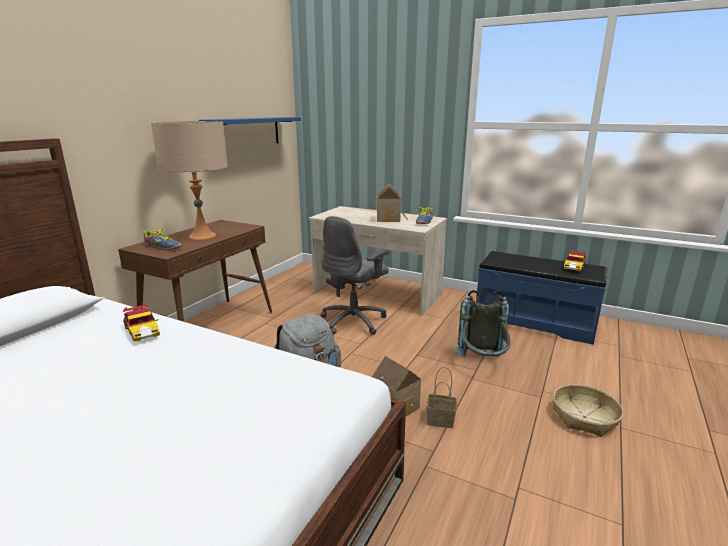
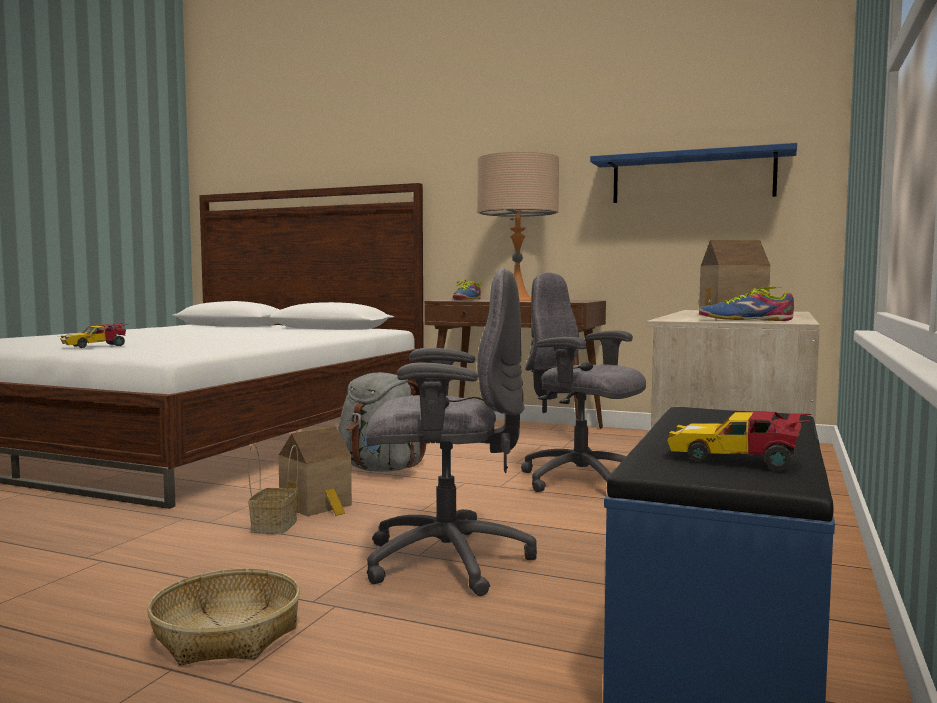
camera: 85 degrees right, 15 degrees down
(142, 331) = (313, 334): toy car -> toy car (96, 346)
(482, 364) = (444, 561): grey backpack -> grey office chair

